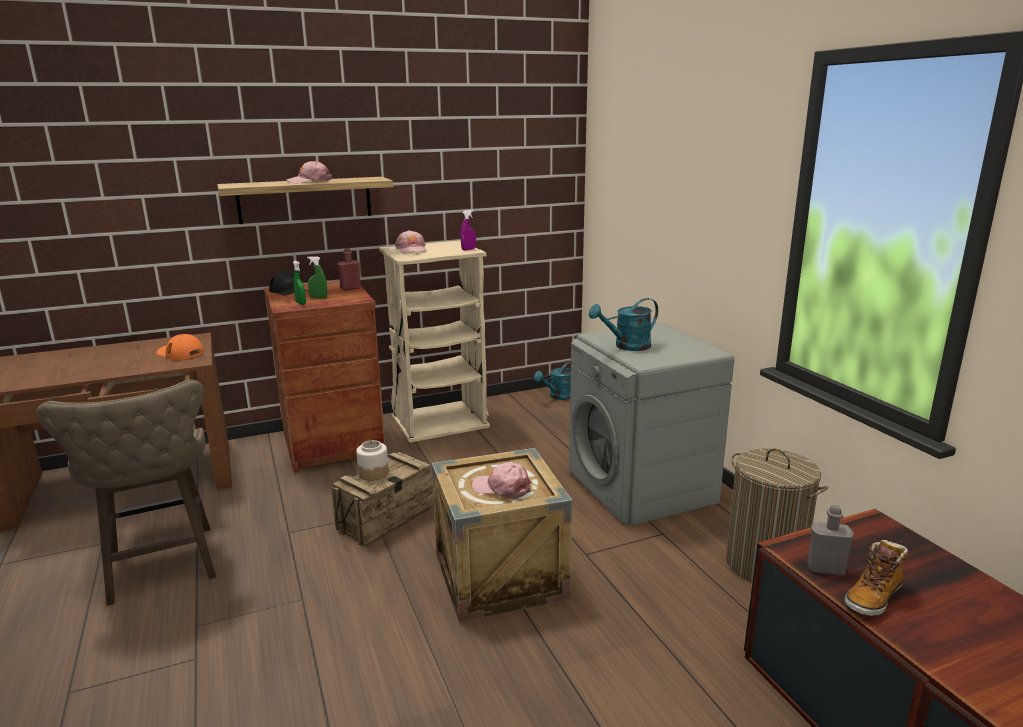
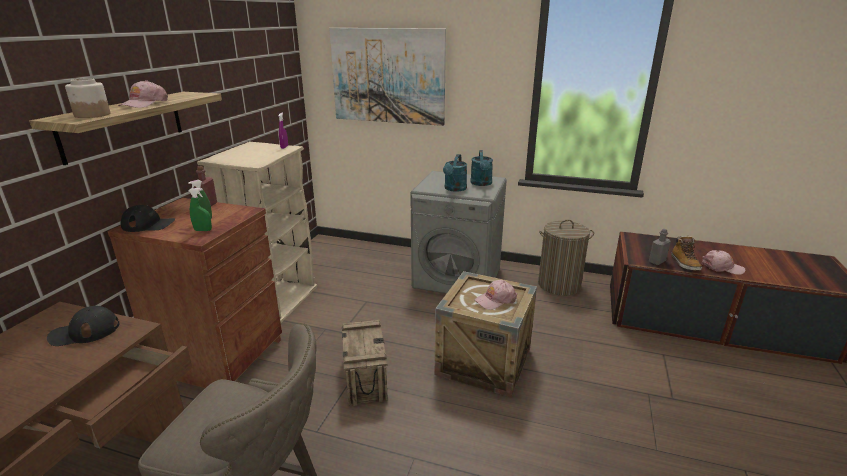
camera: 50 degrees left, 5 degrees up
(180, 353) = (84, 332): orange cap -> black cap
(373, 473) = (358, 345): jar -> jar (92, 115)
(412, 250) = (238, 157): pink cap -> pink cap (722, 267)
(558, 396) = (323, 248): turquoise watering can -> turquoise watering can (481, 184)
(648, 182) = (388, 76): none -> picture

